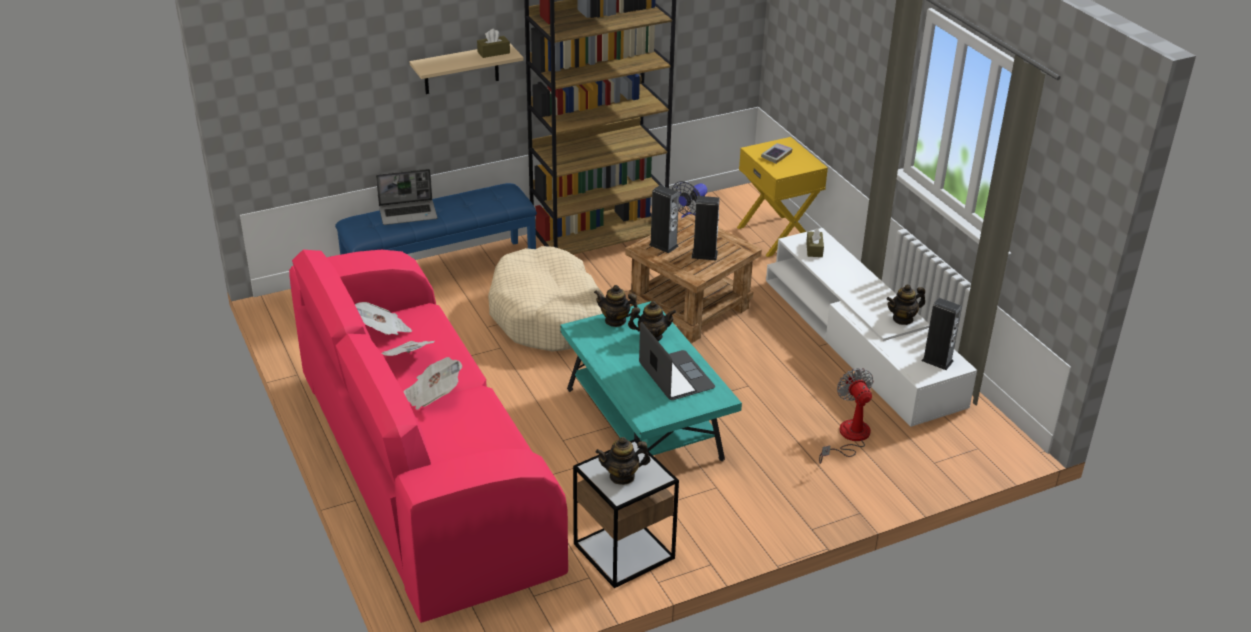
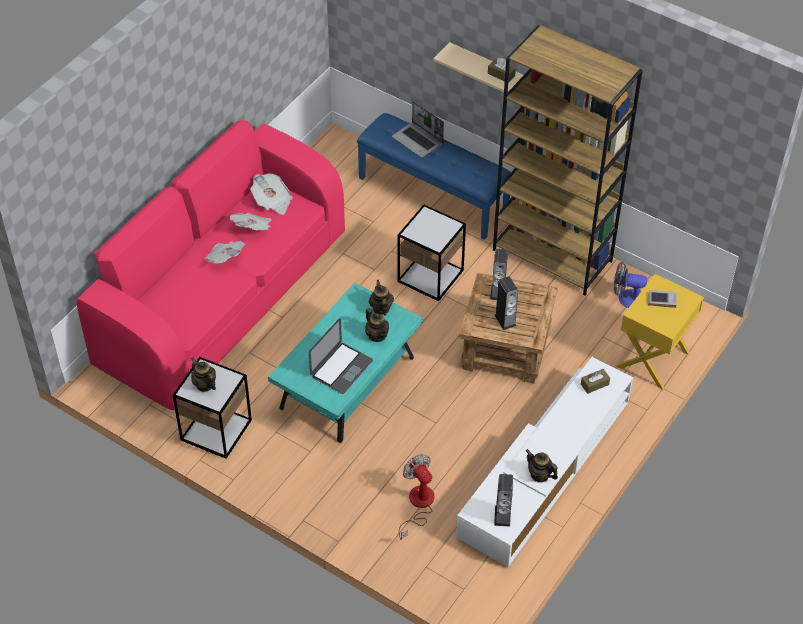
camera: 60 degrees right, 15 degrees up
(548, 316) = (430, 275): beige dog bed -> side table
(849, 437) = (418, 505): fan -> fan turned 75 degrees counterclockwise

